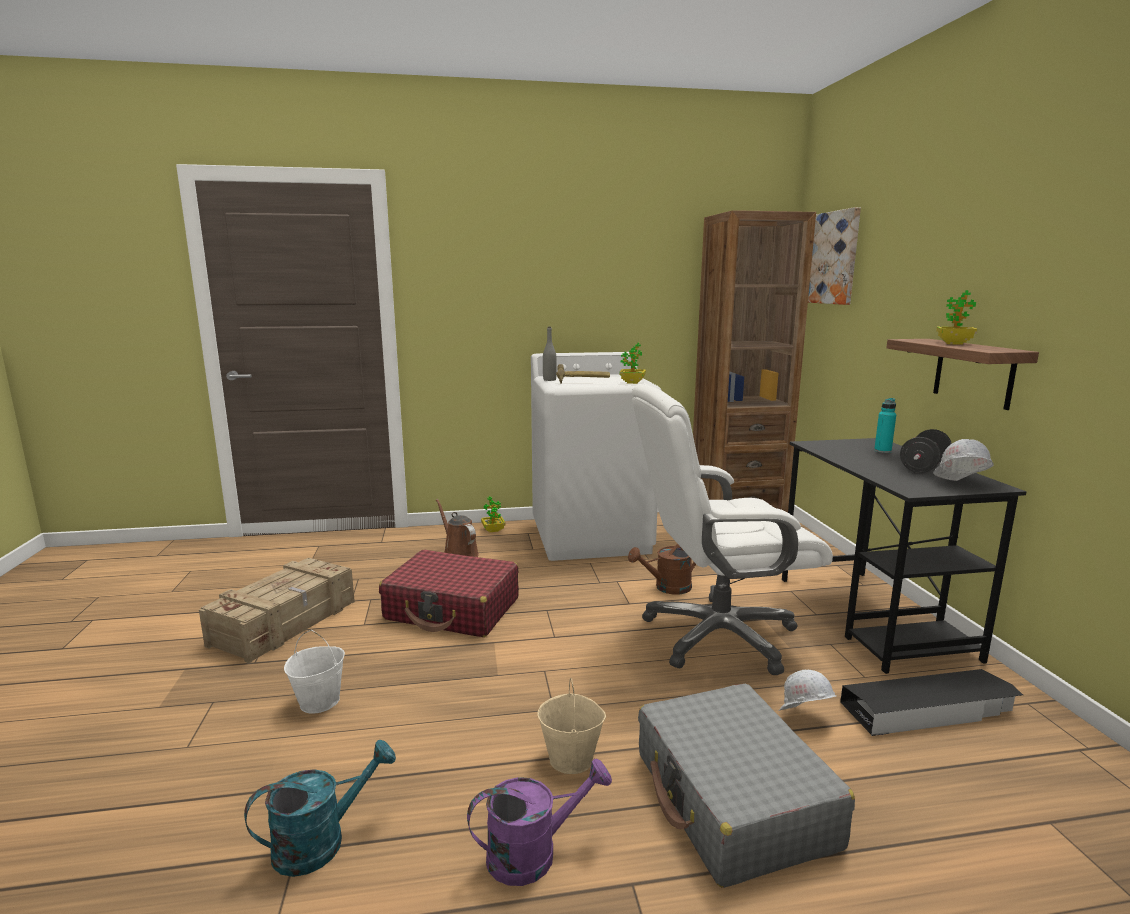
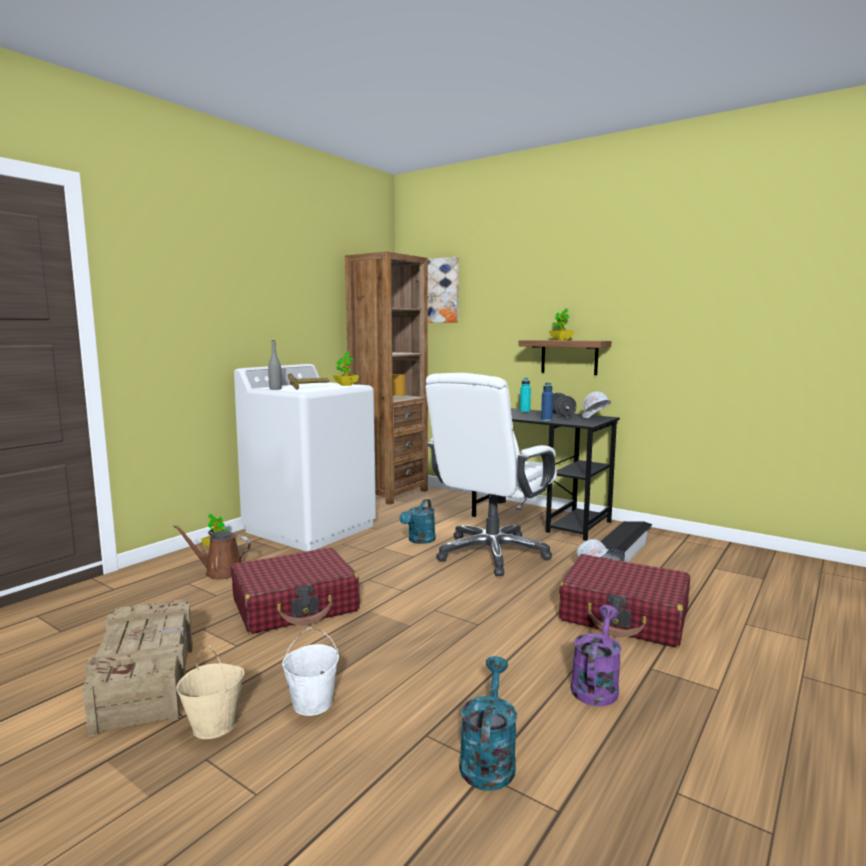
camera: 45 degrees left, 5 degrees down
(571, 759) = (533, 640): beige bucket -> beige bucket (215, 725)
(667, 588) = (419, 540): brown watering can -> turquoise watering can
(733, 800) = (624, 616): grey suitcase -> red suitcase
(869, 470) = (546, 420): none -> blue bottle

